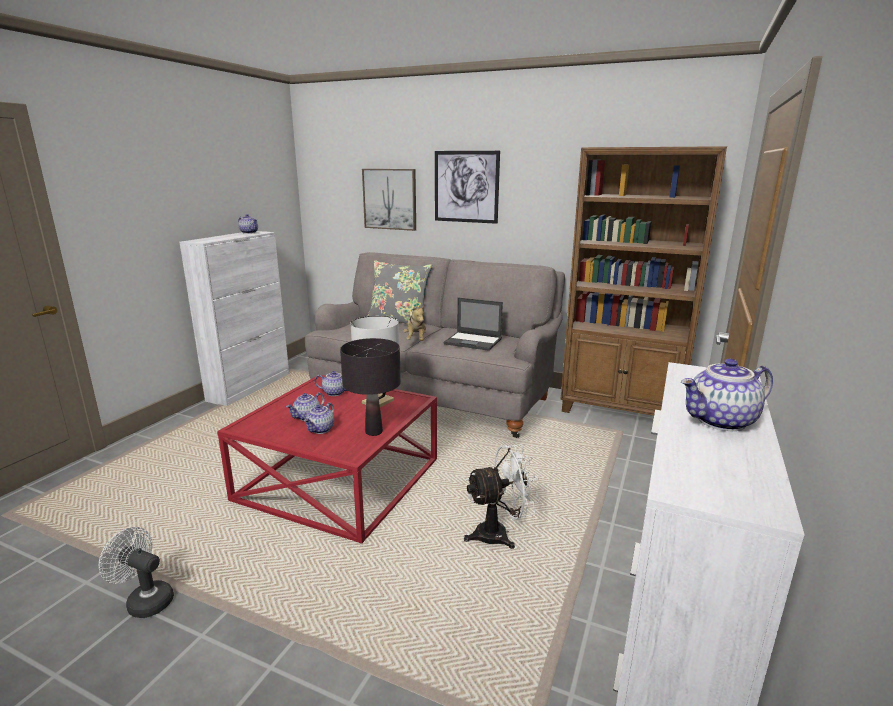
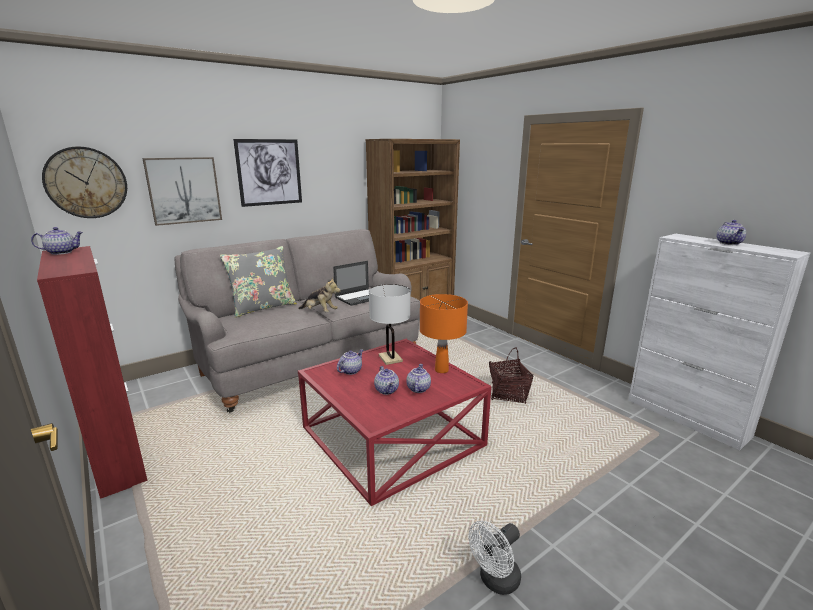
camera: 60 degrees left, 0 degrees up
(250, 387) = (118, 455): white cabinet -> red cabinet
(321, 430) = (417, 388): teapot -> teapot turned 135 degrees counterclockwise
(329, 187) = (86, 183): none -> wall clock
(373, 432) = (441, 370): black table lamp -> orange table lamp
(499, 534) = (508, 394): white fan -> basket

